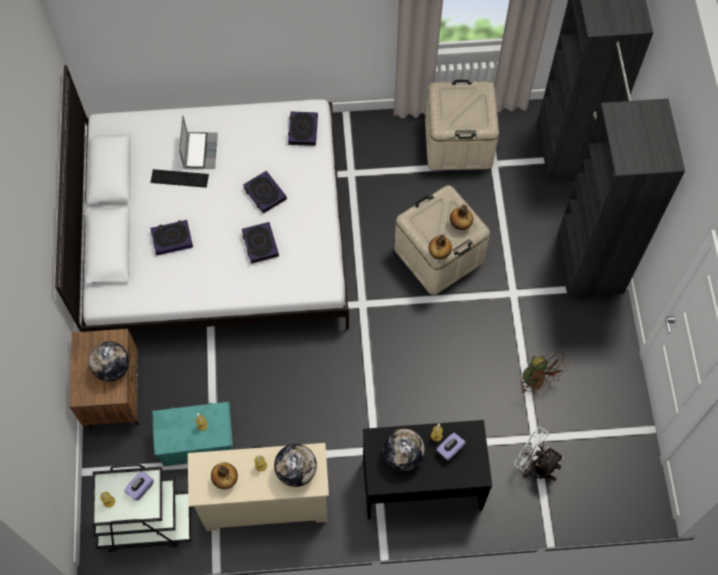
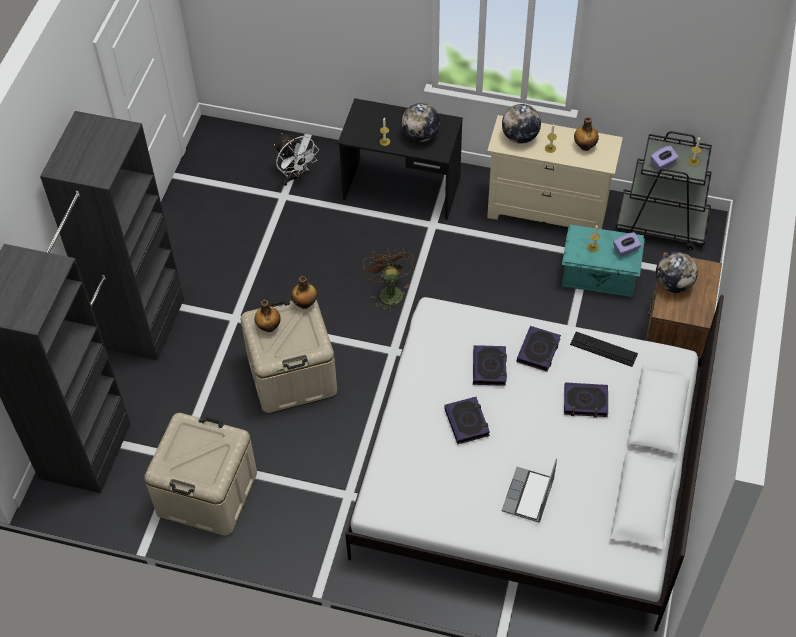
camera: 160 degrees left, 10 degrees down
(179, 178) = (561, 469): keyboard -> keyboard (603, 349)
(303, 130) = (396, 485): book -> book (538, 351)
(450, 449) = (377, 129): purple tissue box -> purple tissue box (626, 249)
(537, 380) = (255, 238): brown fan -> brown fan (388, 291)

